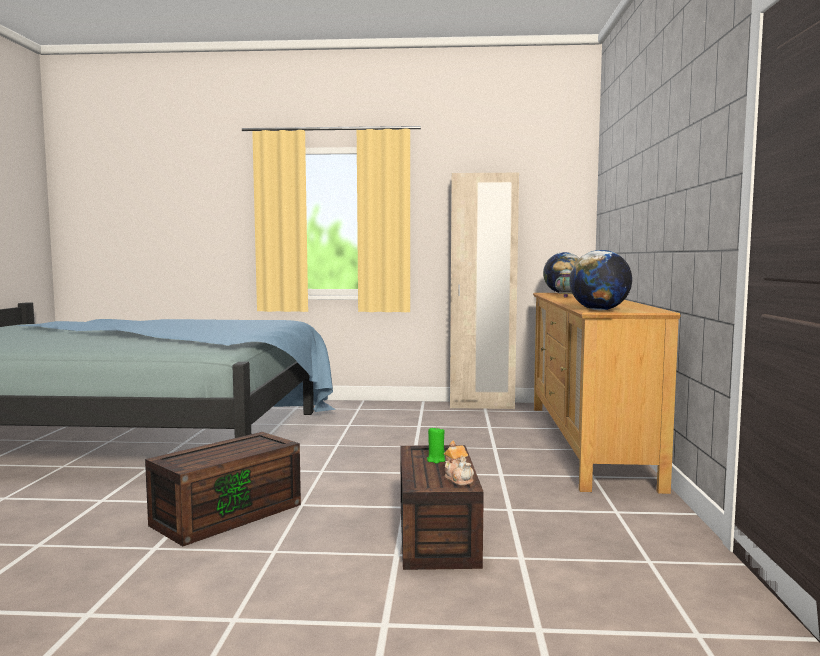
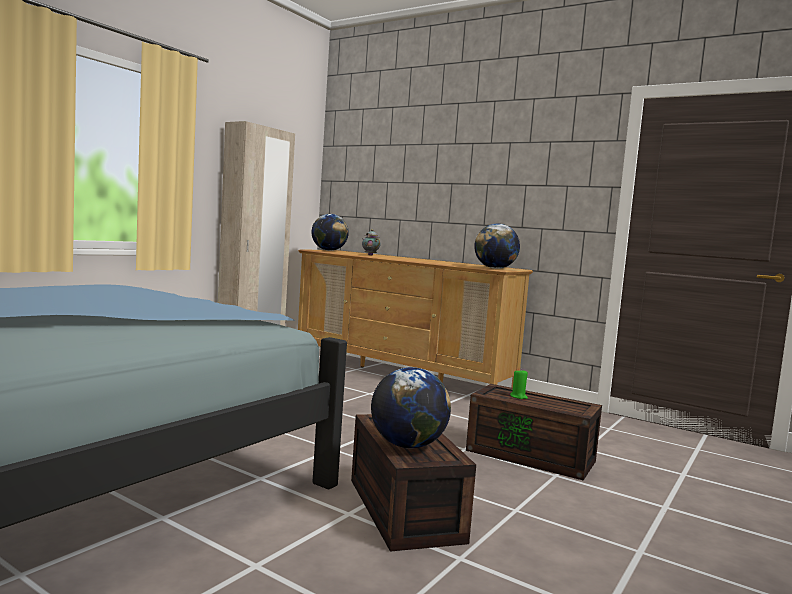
camera: 60 degrees left, 0 degrees up
(201, 453) = (407, 445): none -> globe
(458, 479) = (572, 402): teapot -> none

